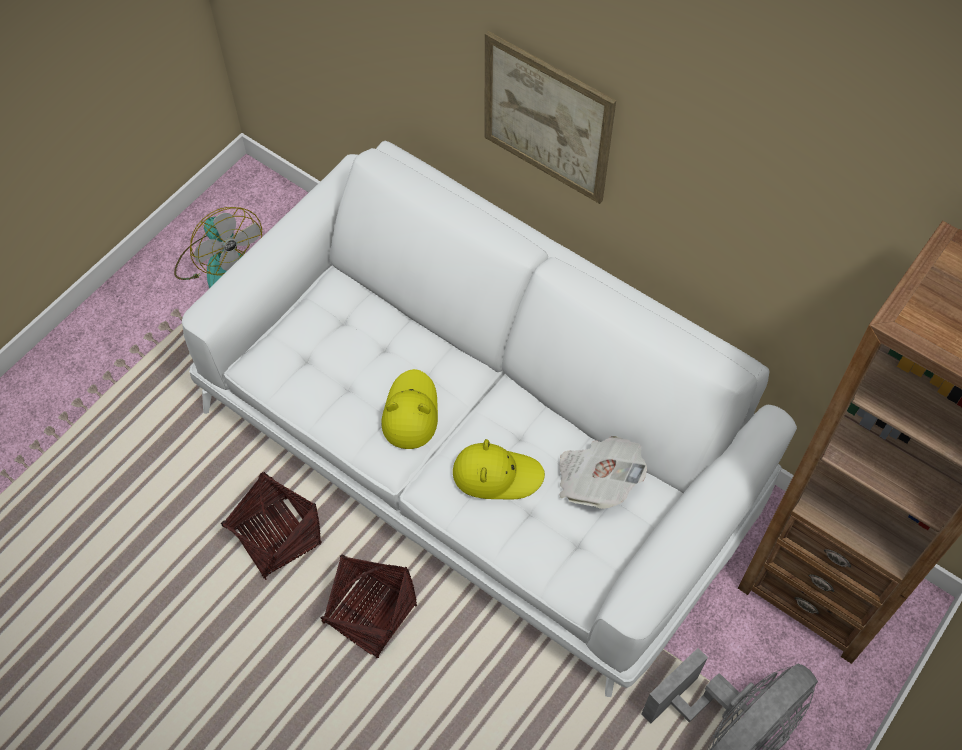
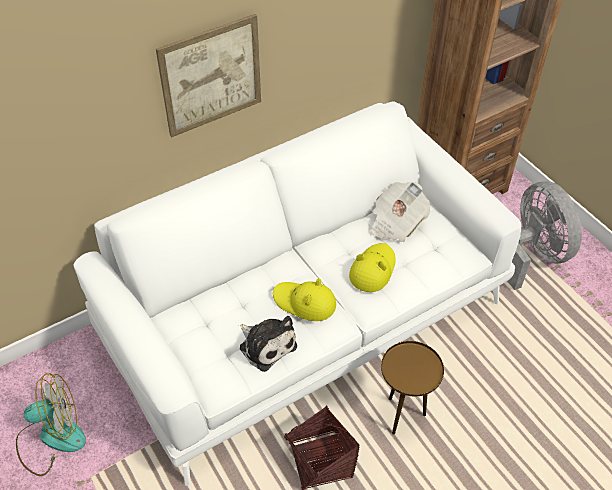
camera: 70 degrees left, 10 degrees down
(332, 393) = (266, 345): none -> plush toy
(370, 614) = (402, 415): basket -> brown side table

